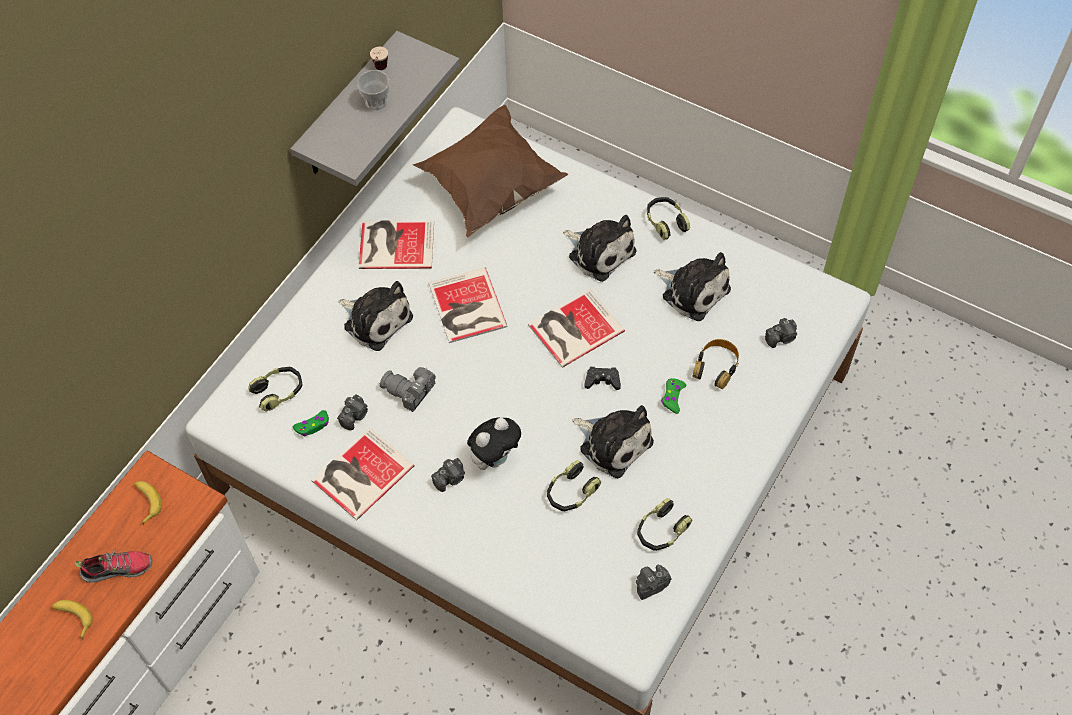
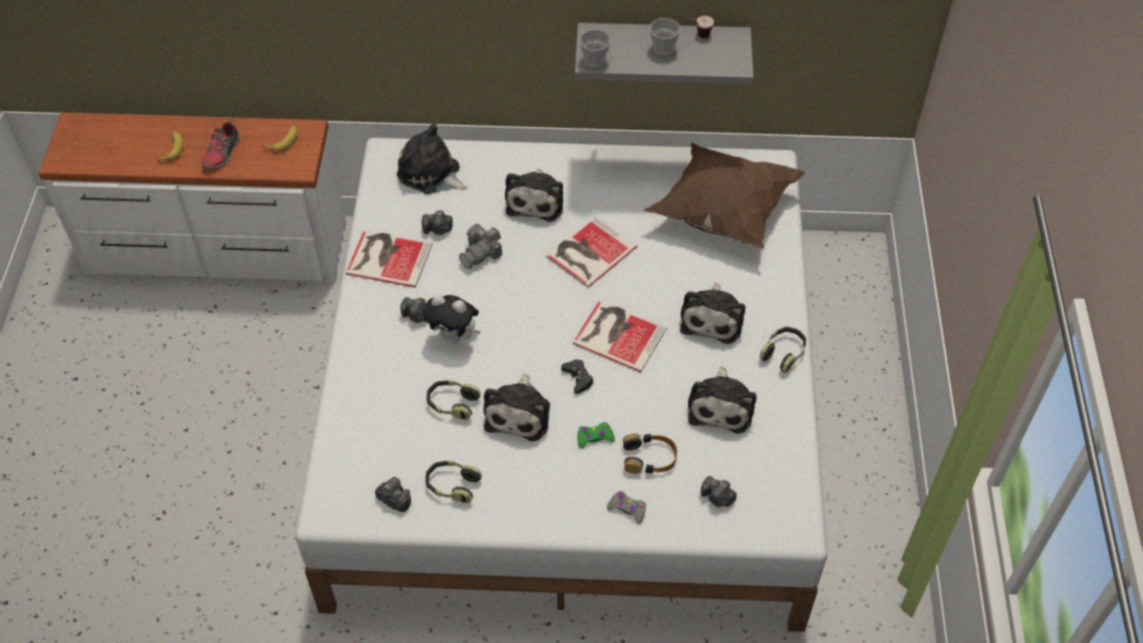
camera: 60 degrees right, 5 degrees down
(118, 568) = (222, 153): shoe -> shoe turned 60 degrees clockwise
(279, 392) = (431, 174): headphones -> plush toy
(313, 426) = (413, 208): green game controller -> none
(352, 158) = (594, 60): none -> cup
(394, 243) = (619, 177): book -> none
(409, 393) = (481, 253): camera -> camera turned 135 degrees counterclockwise
(758, 407) = (627, 509): none -> grey game controller

